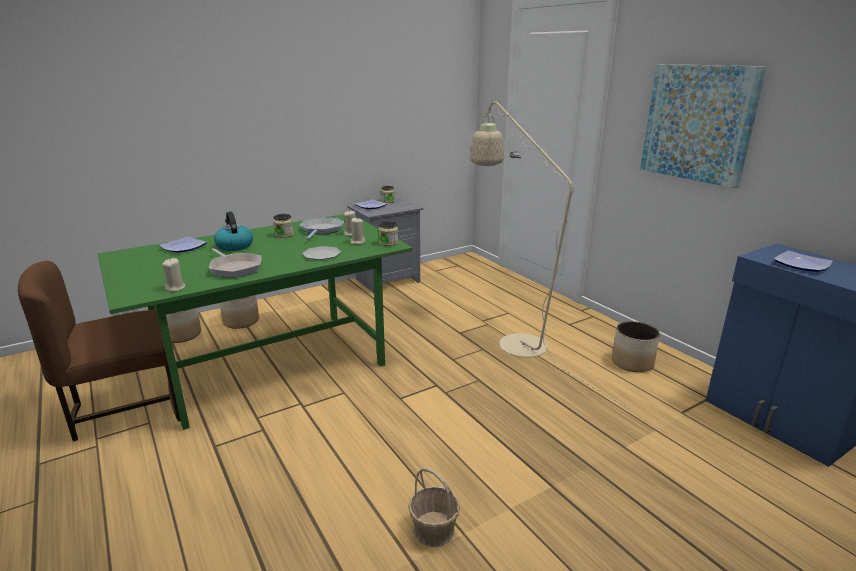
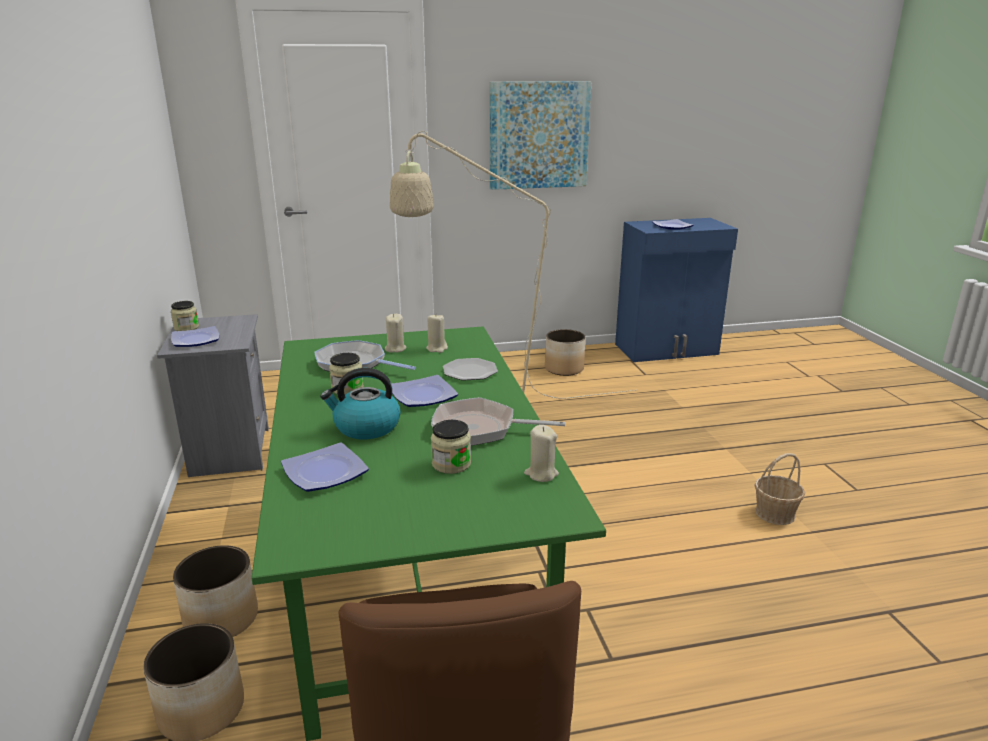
camera: 70 degrees left, 0 degrees up
(235, 268) = (480, 429): frying pan -> frying pan turned 150 degrees counterclockwise
(280, 250) = (424, 395): none -> plate
(388, 243) = (457, 334): jar -> jar (451, 464)

